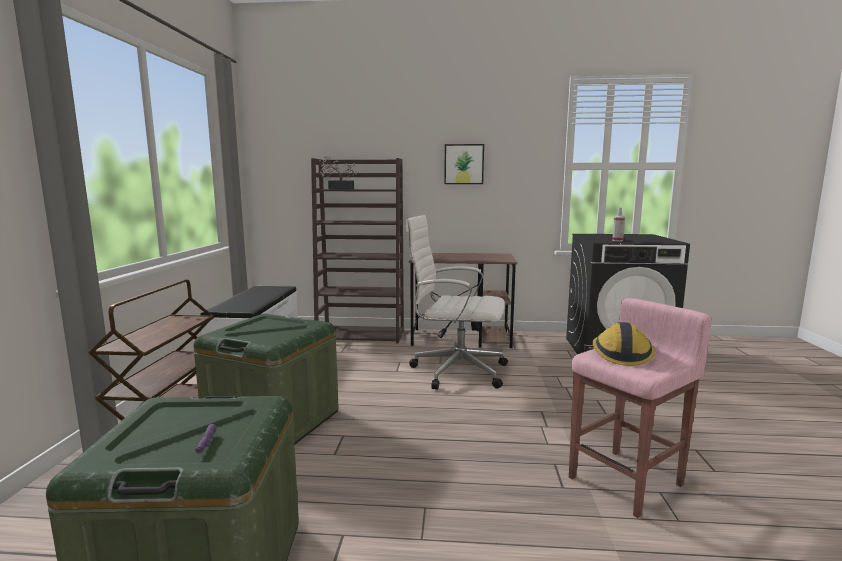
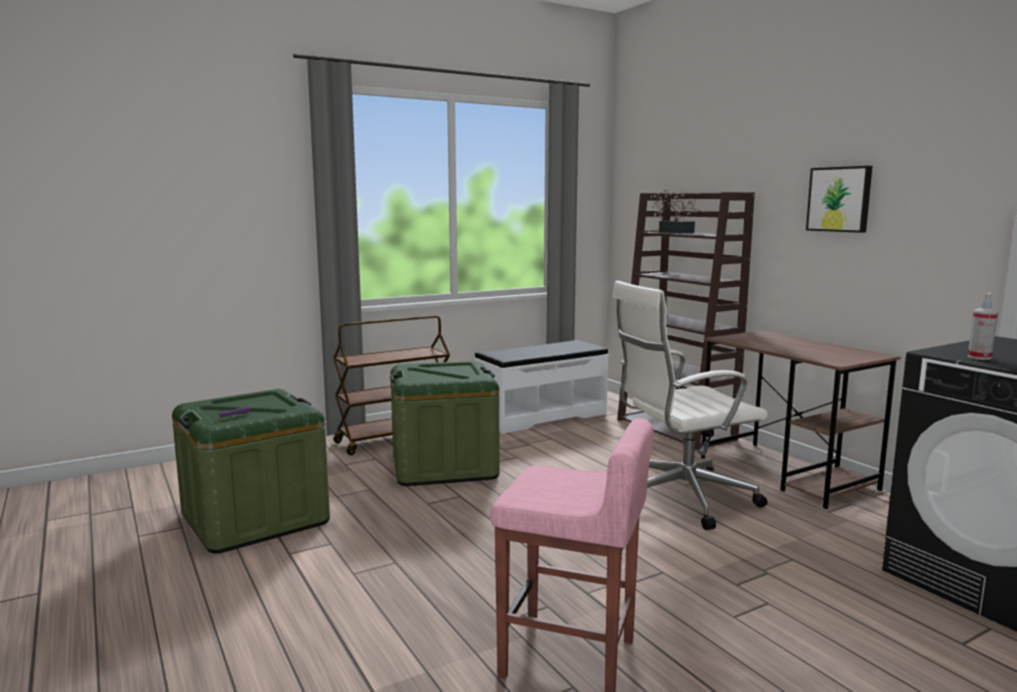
camera: 55 degrees right, 0 degrees up
(456, 371) = (680, 498): white office chair -> white office chair turned 90 degrees counterclockwise
(621, 354) = (570, 481): hard hat -> none

